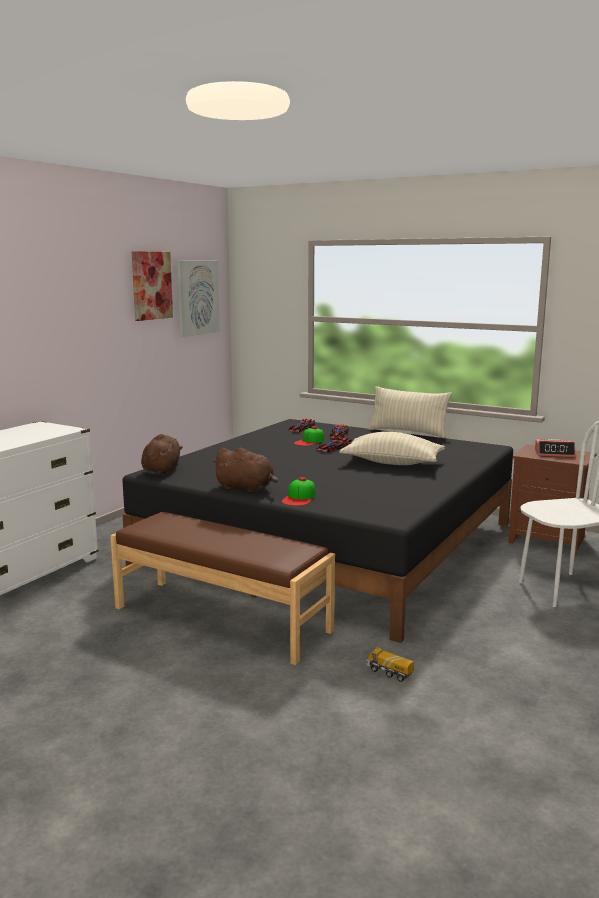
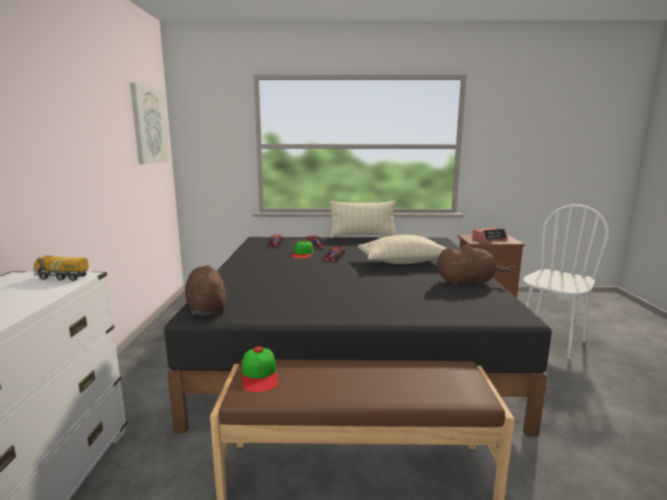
camera: 30 degrees left, 0 degrees up
(151, 285) = (112, 105): picture -> none
(246, 488) = (333, 312): brown plush toy -> brown plush toy (467, 282)
(299, 498) = (400, 312): cap -> cap (260, 375)
(389, 673) = (582, 480): toy truck -> toy truck (62, 277)

